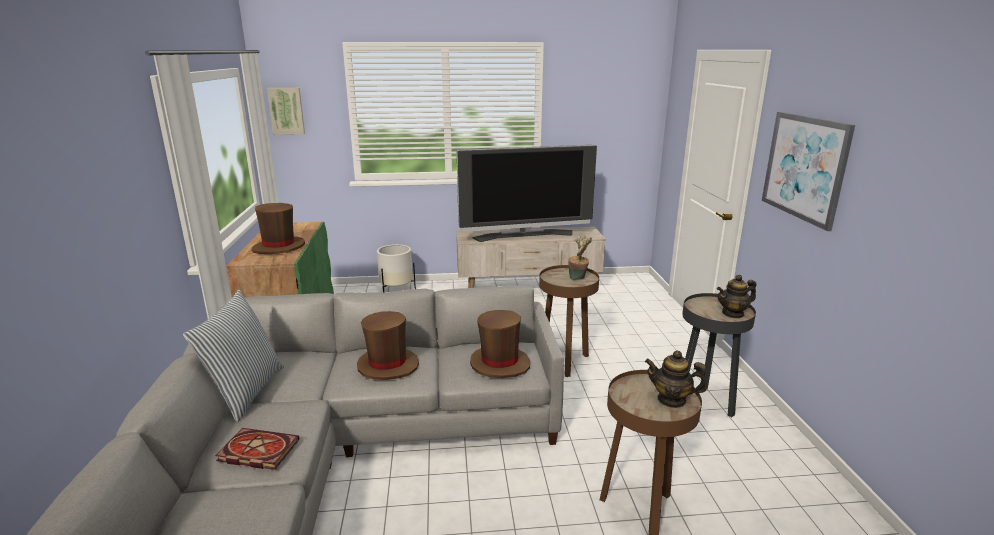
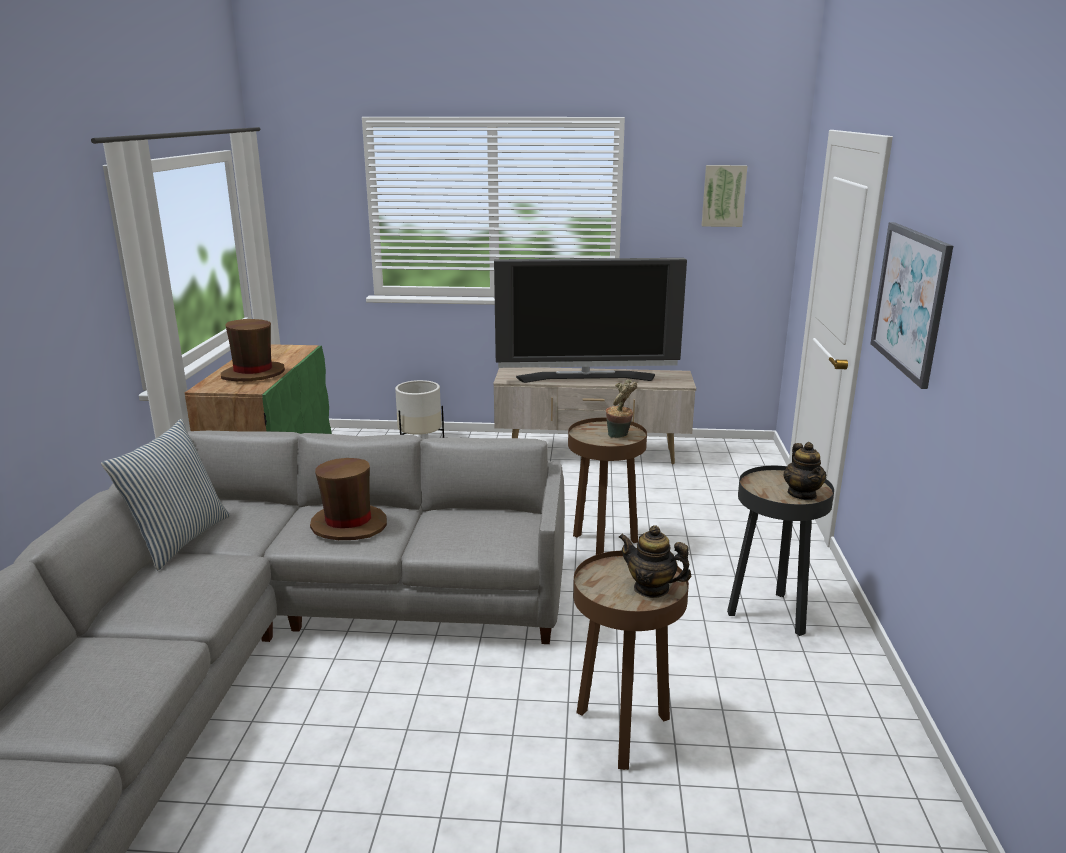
camera: 10 degrees right, 0 degrees up
(256, 451) = (166, 602): book -> none
(286, 110) = (292, 203): picture -> picture (723, 196)
(499, 364) = (484, 534): brown hat -> none
(733, 313) = (802, 494): teapot -> teapot turned 90 degrees counterclockwise

